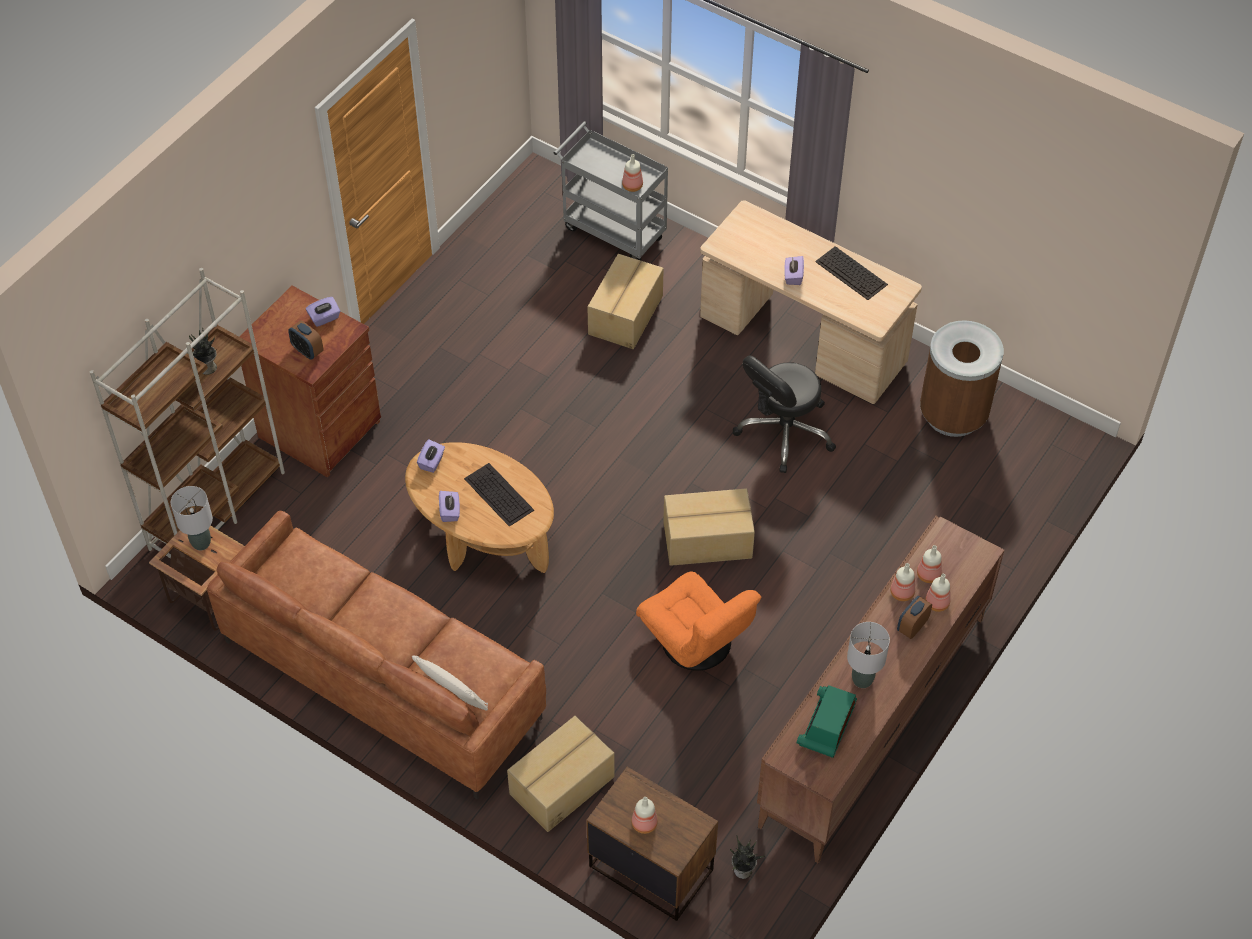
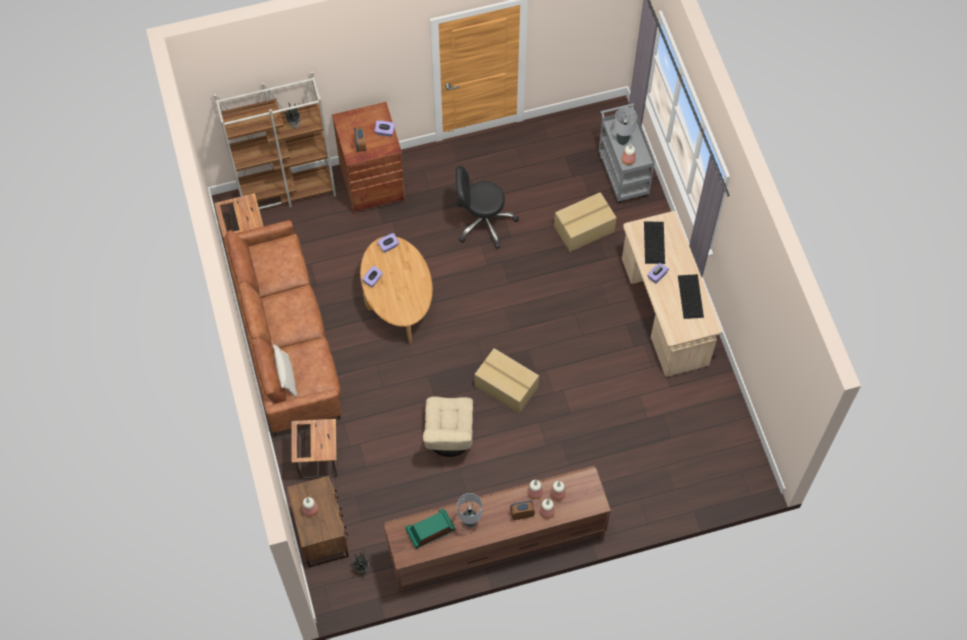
camera: 40 degrees right, 10 degrees up
(201, 543) = (245, 210): grey table lamp -> grey table lamp (622, 140)
(498, 494) = (404, 287): keyboard -> keyboard (654, 242)
(561, 784) = (318, 458): cardboard box -> side table
(694, 642) = (448, 436): orange armchair -> beige armchair
(782, 434) = (601, 357): black office chair -> black office chair (481, 221)
(953, 414) = (704, 414): brown trash can -> none

